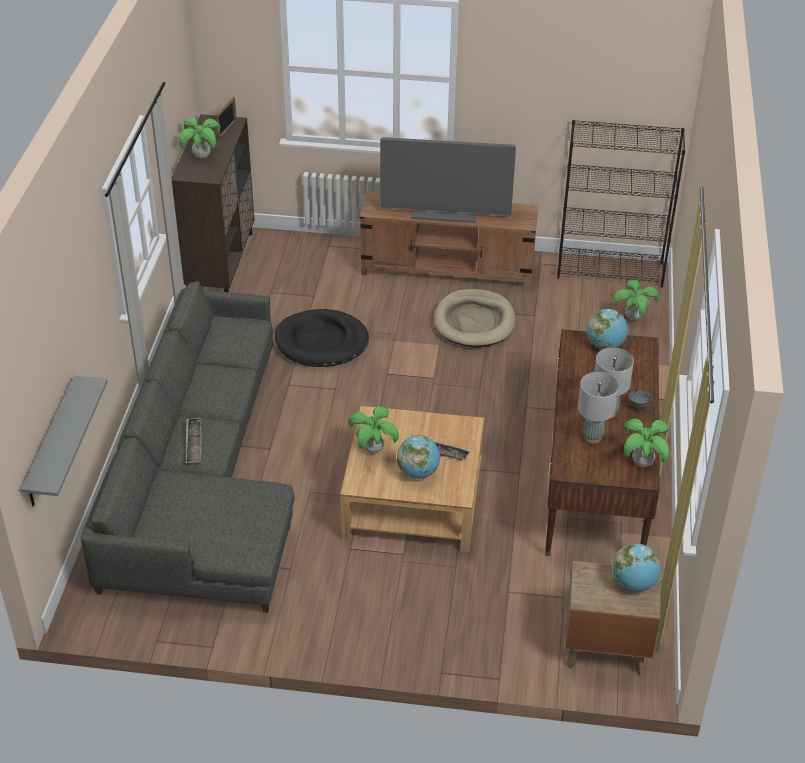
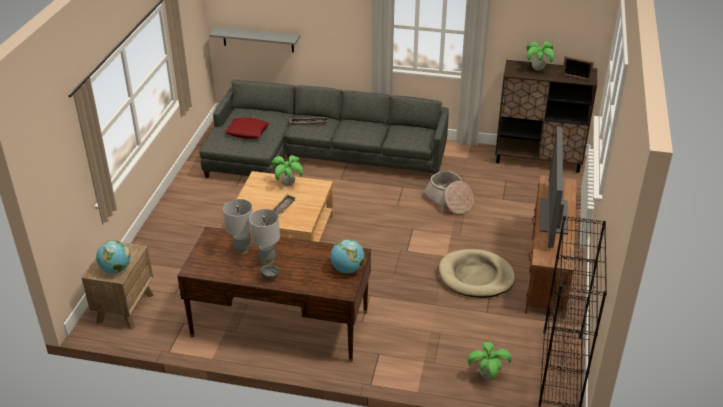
camera: 95 degrees right, 5 degrees down
(222, 514) = (247, 131): none -> red pillow
(321, 342) = (448, 201): black dog bed -> basket
(418, 472) = (262, 200): globe -> none
(642, 463) = (207, 271): potted plant -> none

